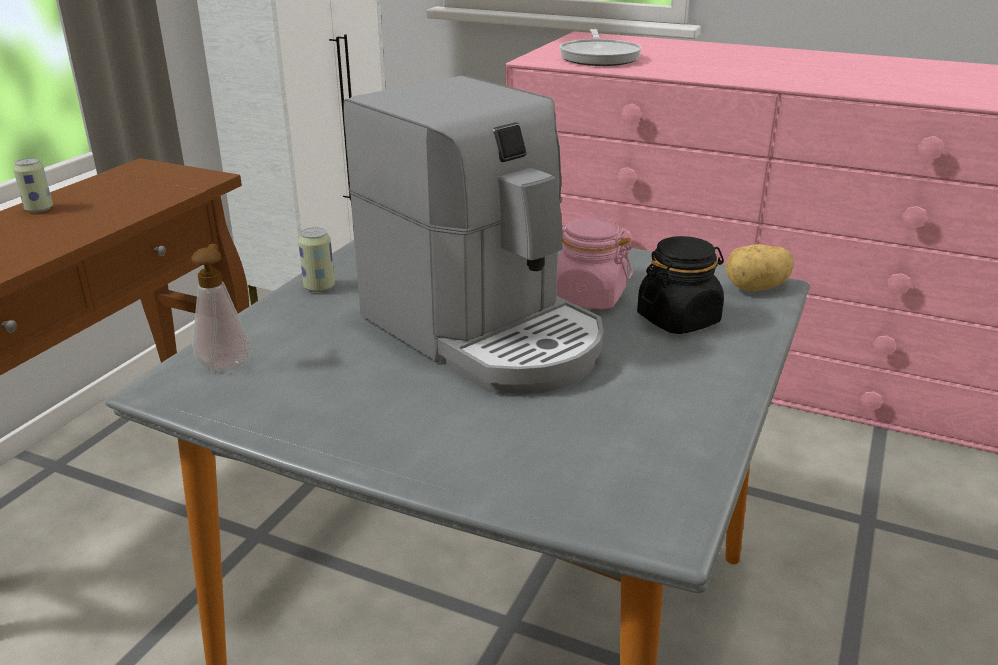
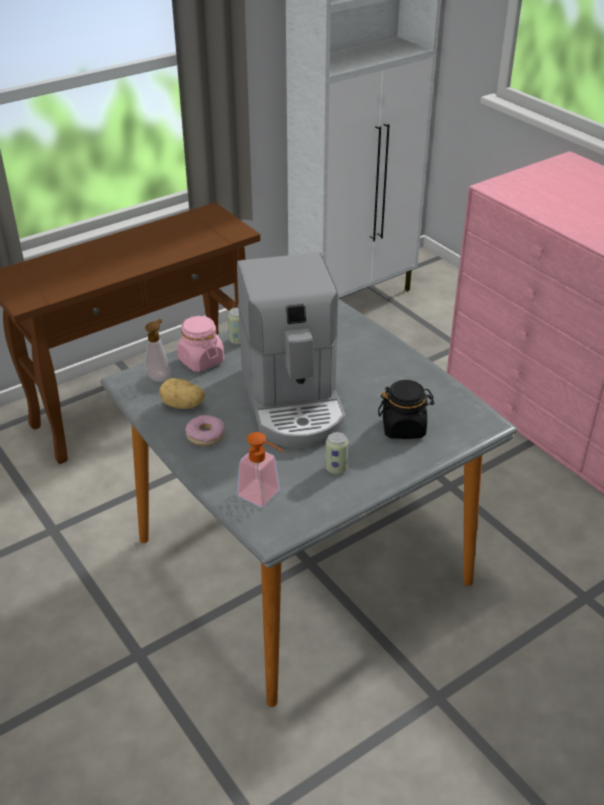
camera: 30 degrees right, 10 degrees up
(39, 209) = (138, 236): can -> can (336, 468)
(389, 419) = (205, 435): none -> donut
(587, 297) = (370, 395): pink jar -> pink jar (201, 360)
(588, 473) = (264, 496): none -> soap dispenser
(599, 57) = (545, 194): frying pan -> none
(757, 288) = (475, 422): potato -> potato (182, 405)

